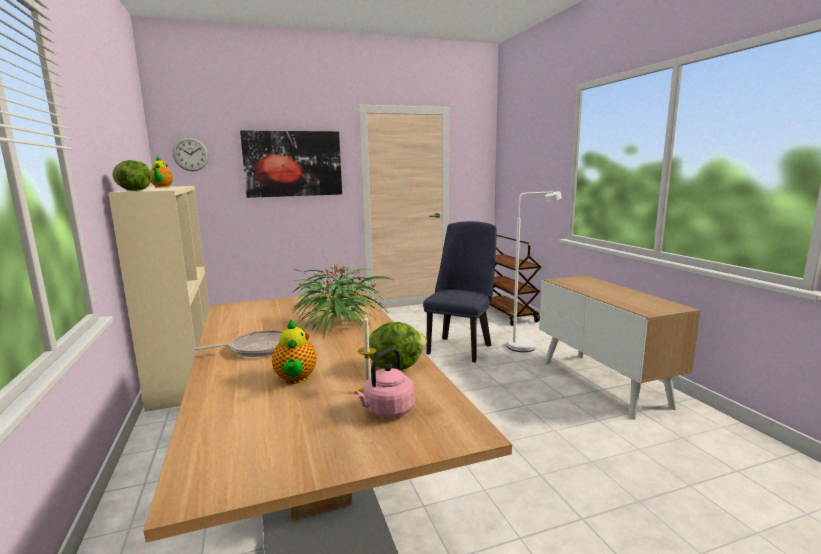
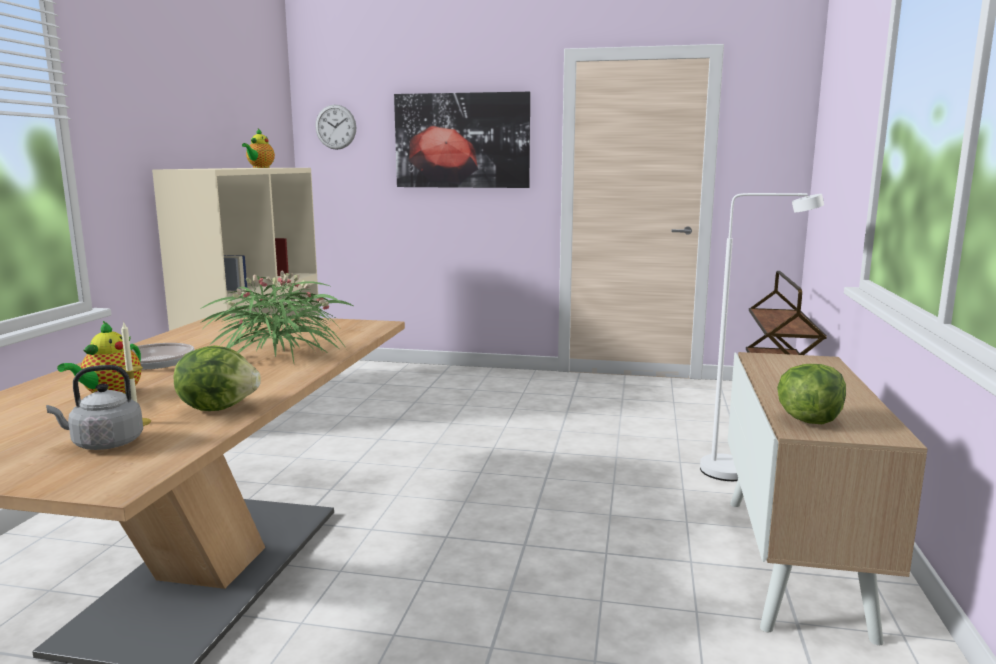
camera: 30 degrees right, 0 degrees up
(135, 190) = (186, 168): lettuce -> lettuce (808, 420)
(387, 411) = (104, 444): pink kettle -> grey kettle
(460, 347) = (624, 449): blue chair -> none

